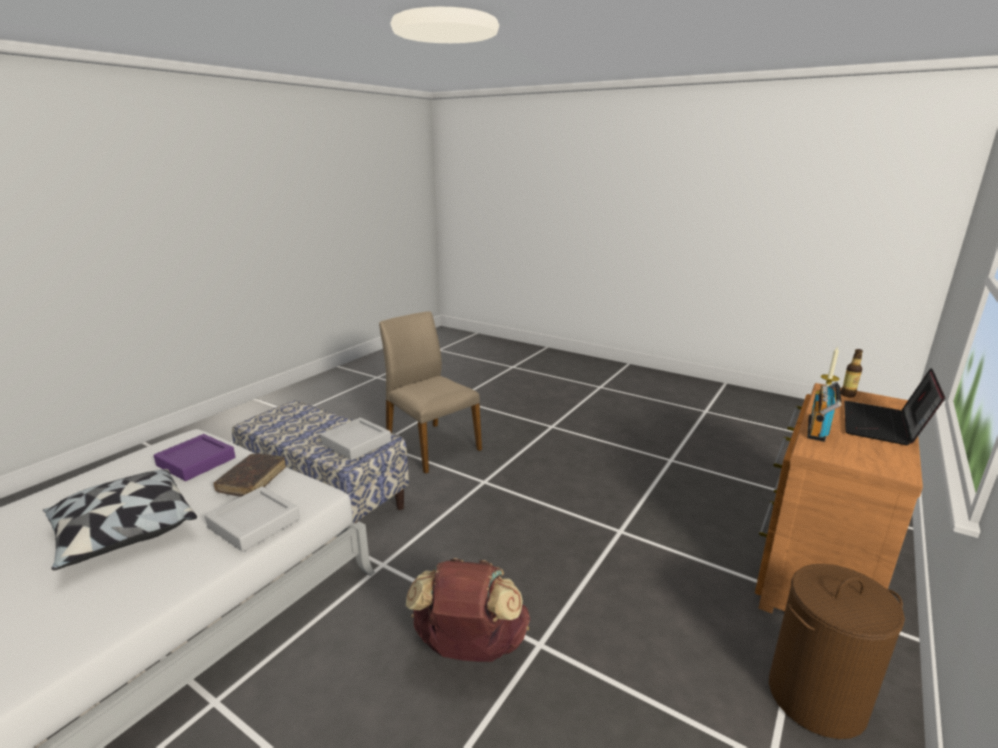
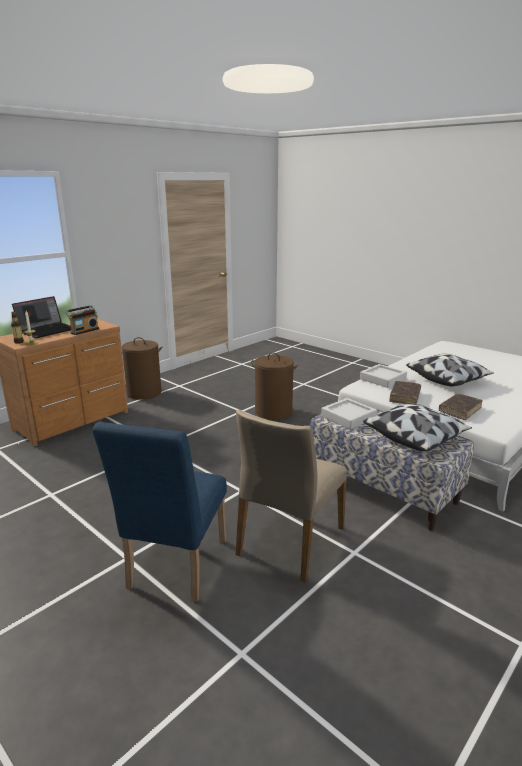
camera: 170 degrees left, 0 degrees up
(196, 462) = (459, 410): purple tray -> brown book
(293, 424) = (415, 437): none -> pillow
(431, 446) = (289, 541): beige chair -> beige chair turned 60 degrees clockwise
(470, 648) = (273, 412): brown backpack -> brown laundry basket
(513, 424) = (174, 569): none -> blue chair

